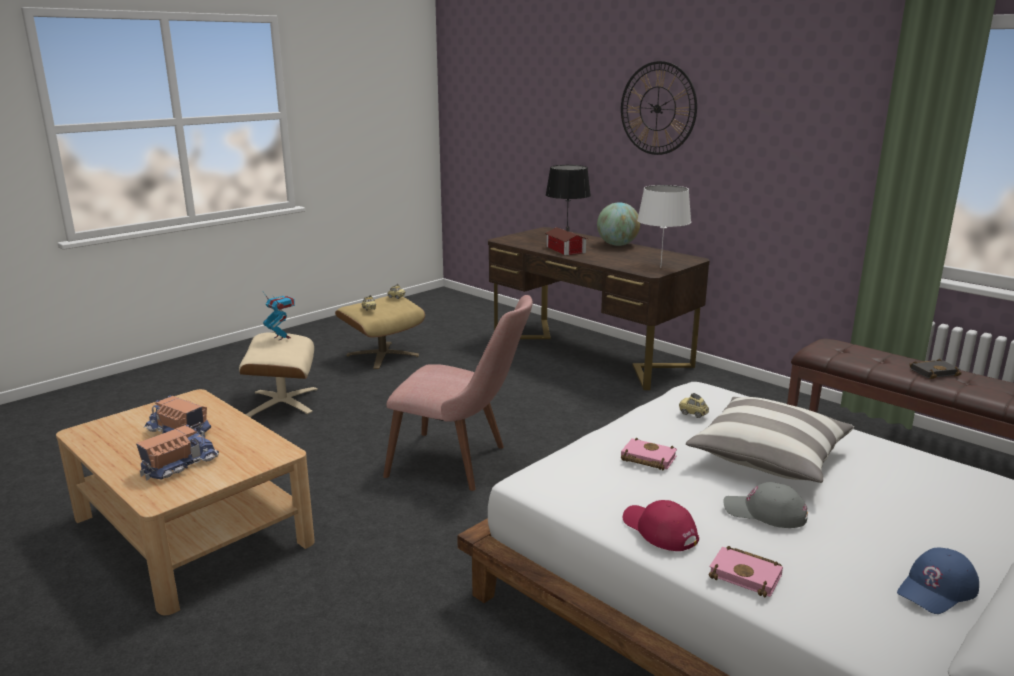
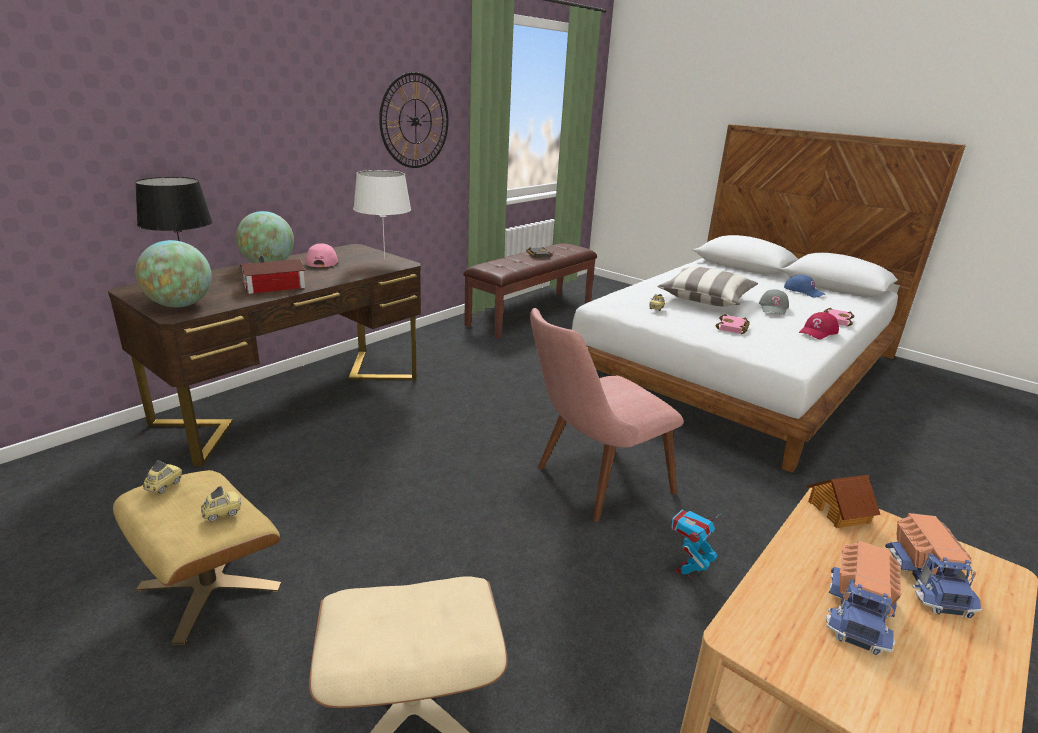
camera: 95 degrees left, 5 degrees up
(179, 465) = (929, 580): toy truck -> toy truck turned 120 degrees counterclockwise
(267, 453) = (839, 511): none -> toy house
(282, 337) = (374, 611): toy robot -> toy robot (686, 571)
(462, 463) = (590, 484): pink chair -> pink chair turned 135 degrees counterclockwise
(519, 239) = (180, 305): none -> globe
(638, 254) = (322, 261): none -> pink cap
(657, 108) = (257, 85): wall clock -> wall clock (415, 121)

